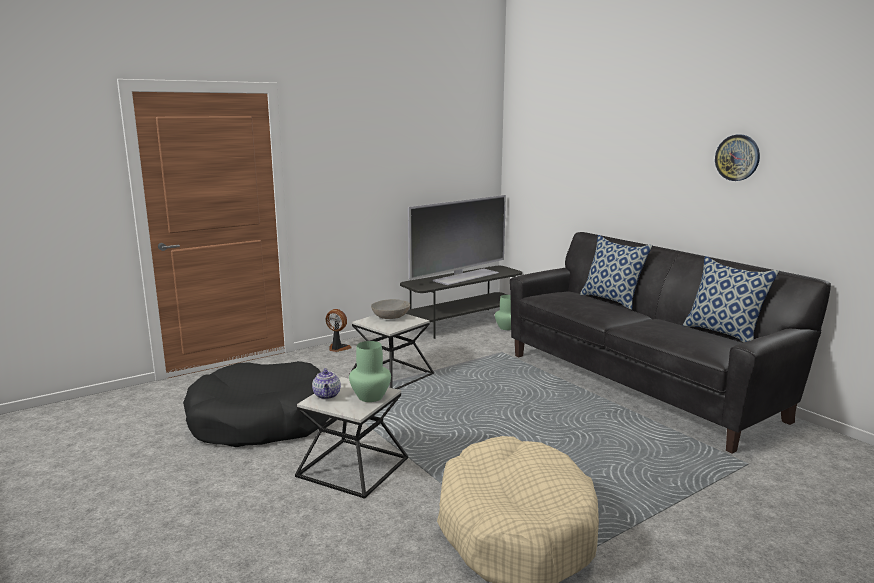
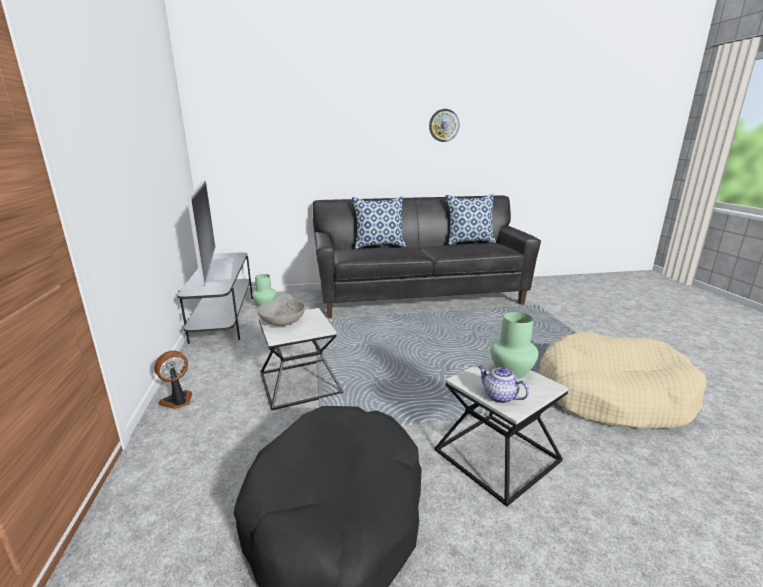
camera: 65 degrees left, 5 degrees up
(327, 395) = (499, 396): teapot -> teapot turned 150 degrees counterclockwise

